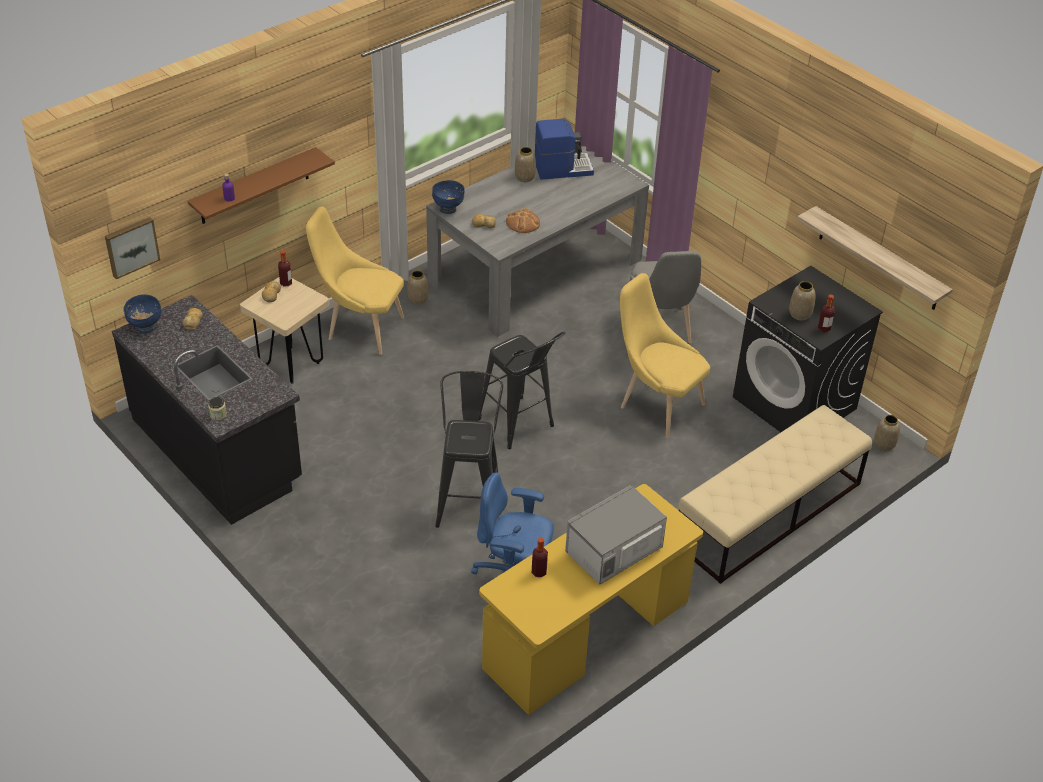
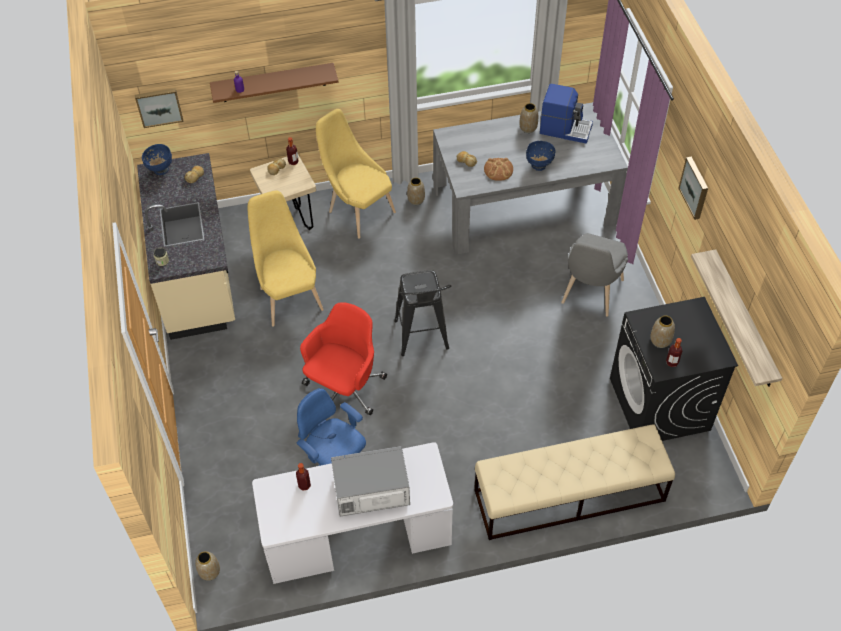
camera: 30 degrees right, 10 degrees up
(217, 450) = (197, 276): black counter -> beige counter
(448, 209) = (447, 138): blue bowl -> blue bowl (539, 166)
(469, 501) = (344, 389): black stool -> red office chair
(587, 636) = (358, 539): yellow desk -> white desk
(657, 404) = (543, 361): yellow chair -> yellow chair (288, 296)
(766, 155) = (695, 187): none -> picture
(884, 445) = (712, 474): vase -> vase (210, 572)

